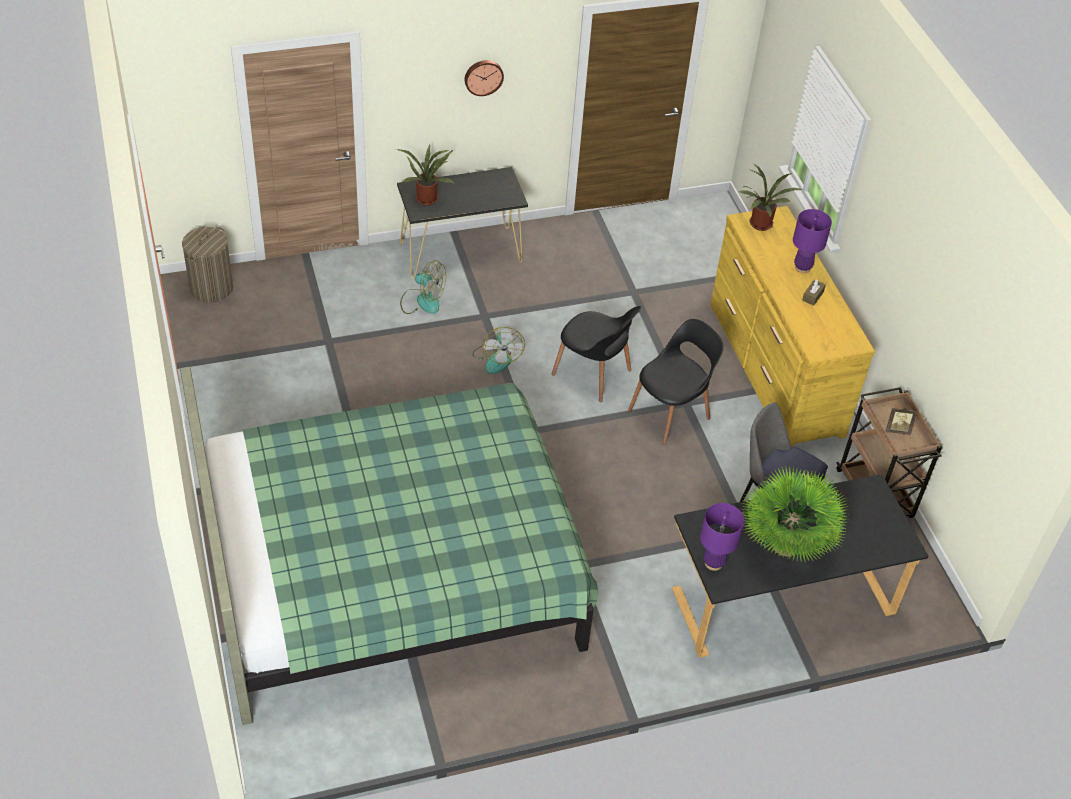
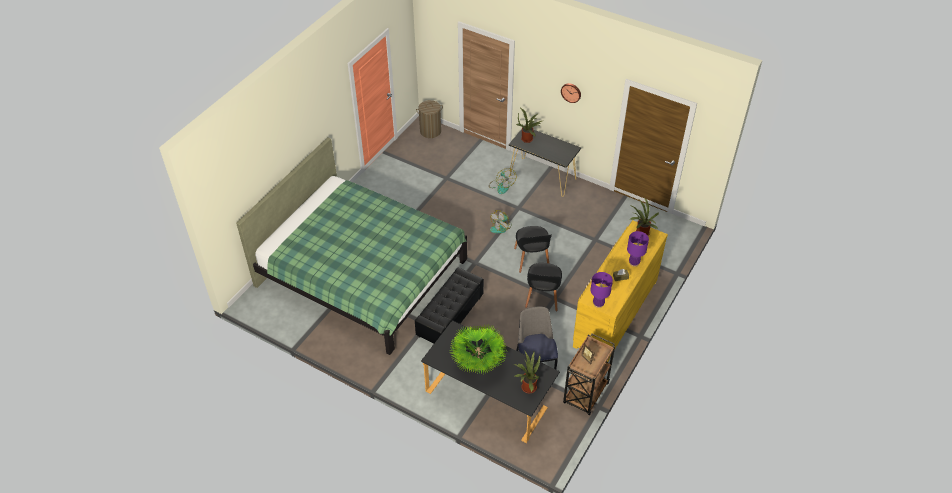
camera: 50 degrees right, 0 degrees up
(591, 529) = (450, 315): none -> black ottoman
(671, 413) = (542, 297): black chair -> black chair turned 90 degrees clockwise
(713, 563) = (441, 348): purple table lamp -> purple table lamp (598, 304)
(876, 524) = (527, 387): none -> potted plant

